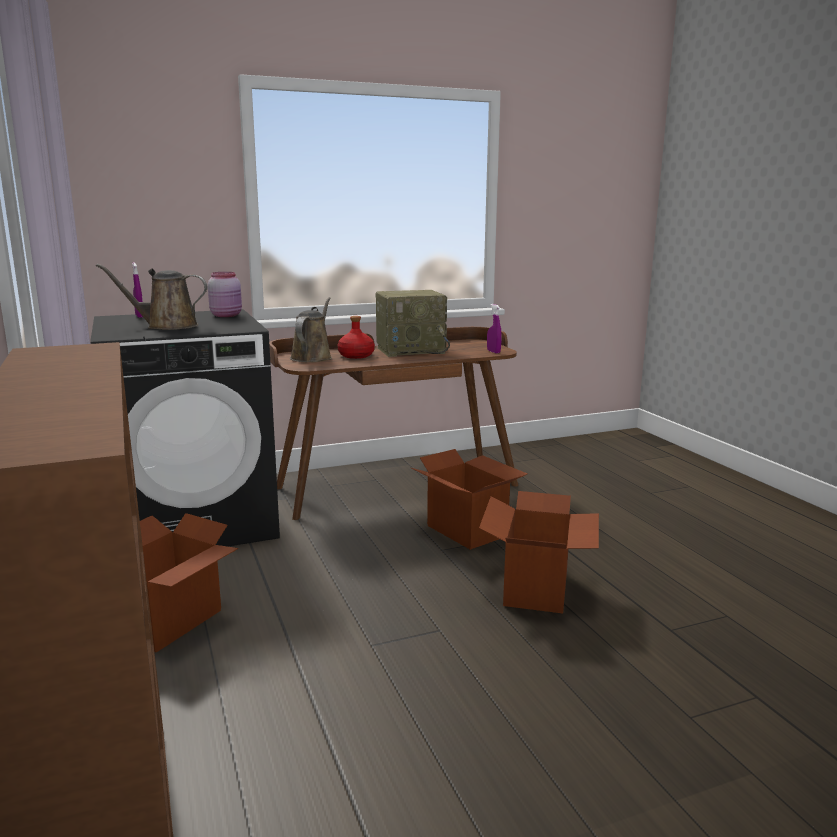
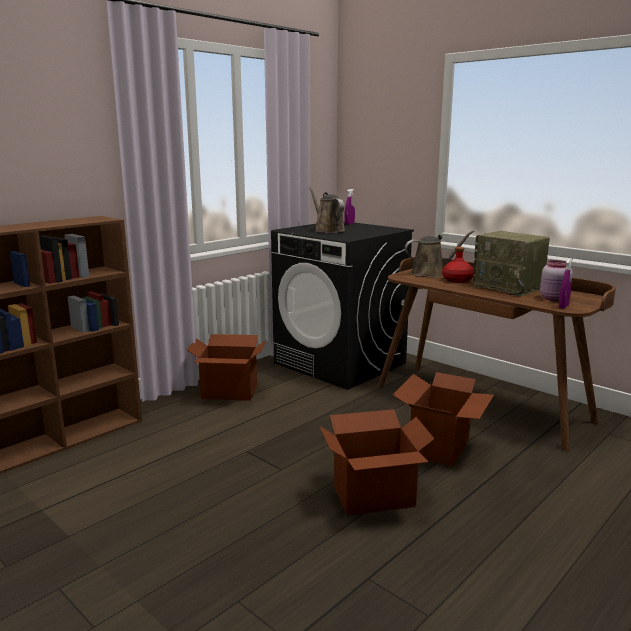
camera: 65 degrees right, 0 degrees up
(227, 315) = (382, 231): pink jar -> pink jar (554, 299)

